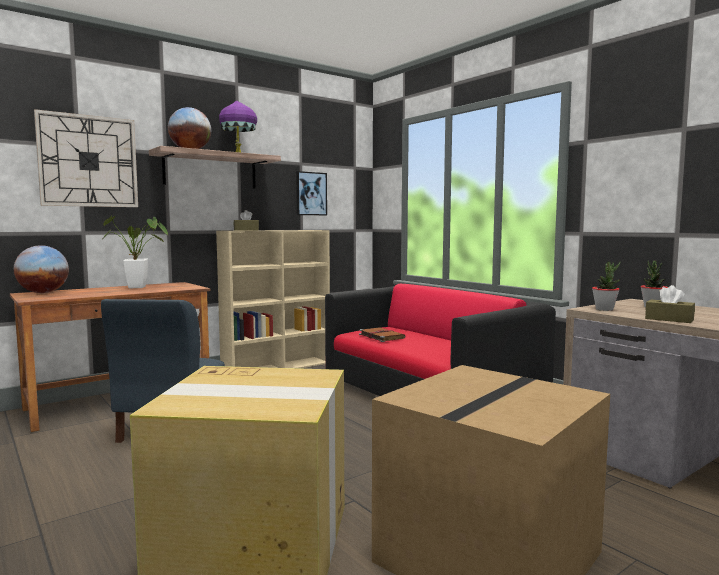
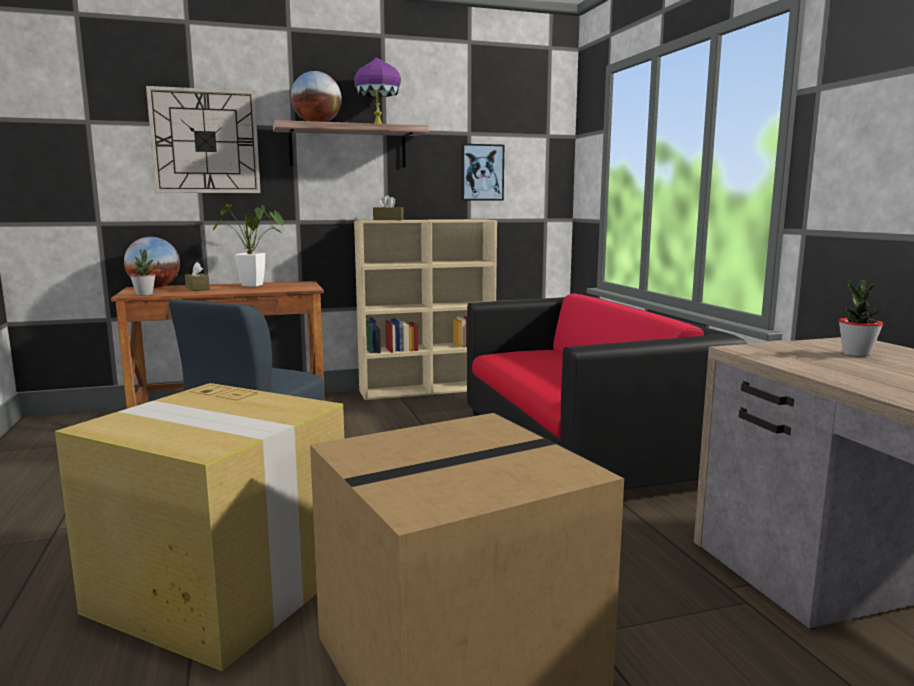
camera: 20 degrees right, 5 degrees up
(381, 336) = (521, 362): brown book -> none
(604, 309) = (766, 351): potted plant -> potted plant (144, 294)
(669, 319) = (836, 375): brown tissue box -> brown tissue box (197, 288)

